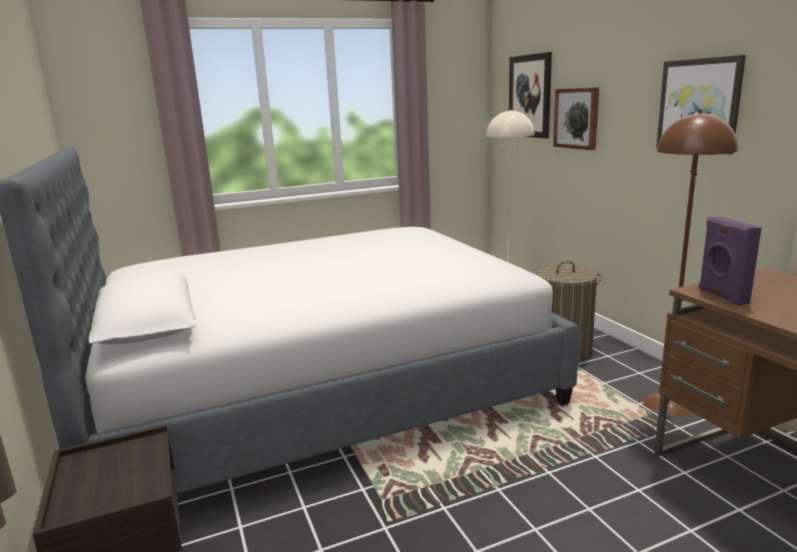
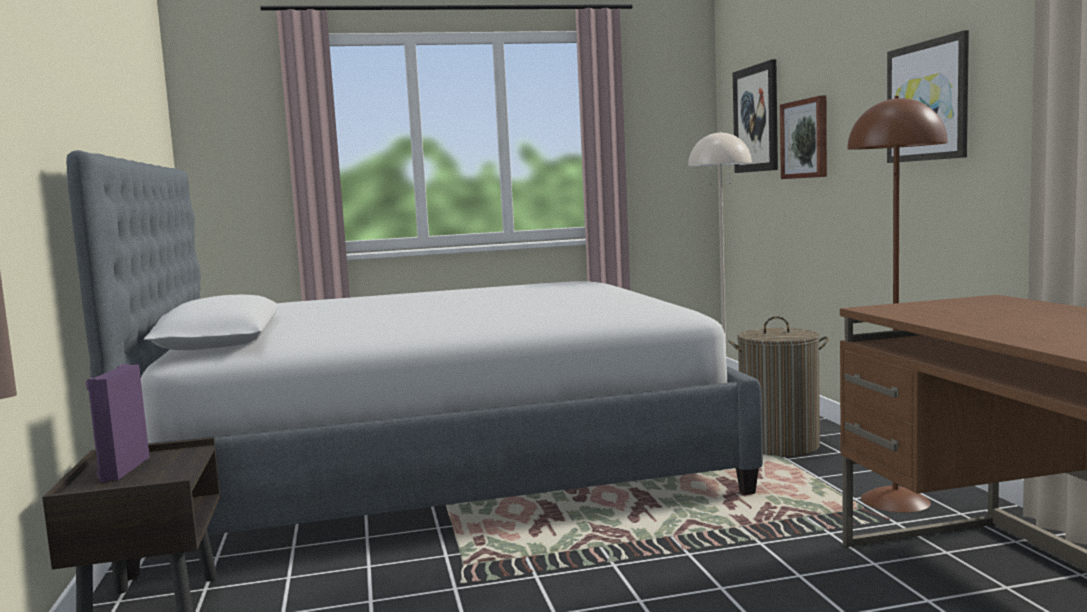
camera: 10 degrees right, 10 degrees down
(721, 296) = (898, 311): purple speaker -> purple speaker (123, 469)

